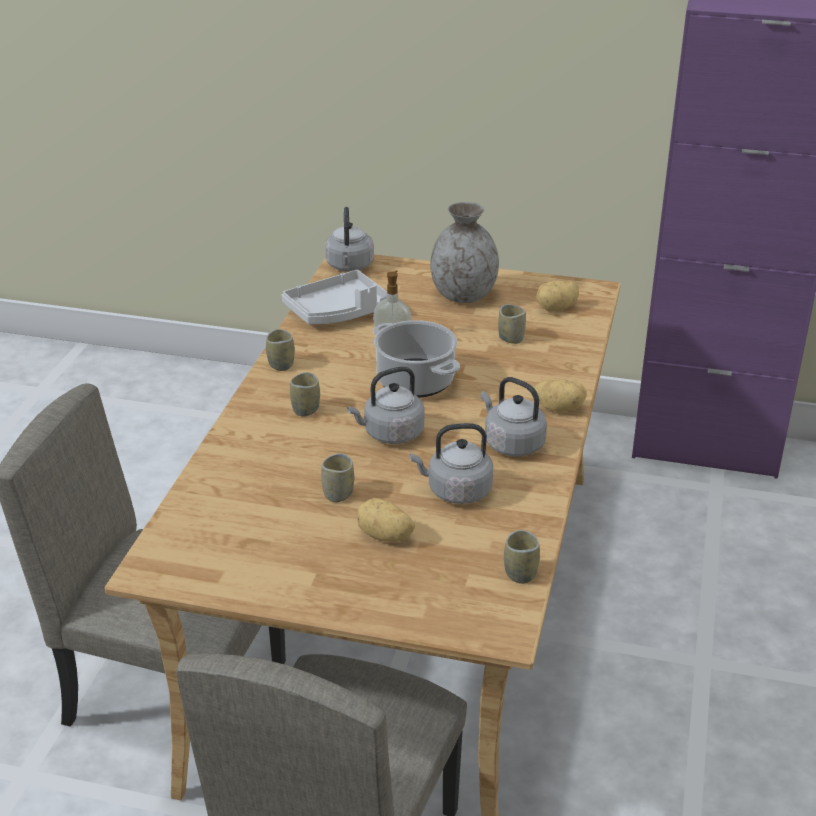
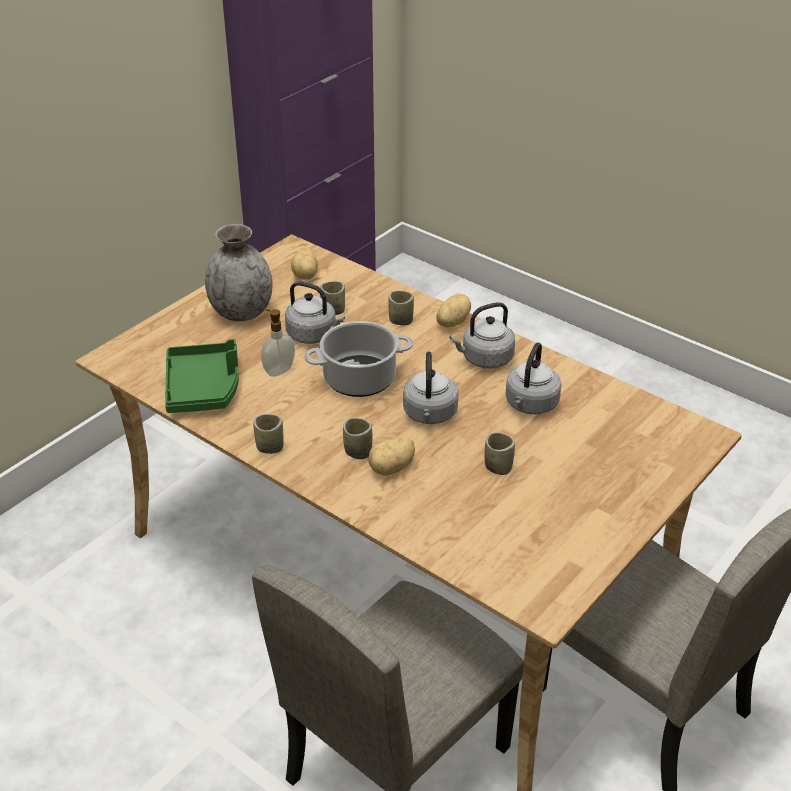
camera: 65 degrees left, 5 degrees up
(338, 311) = (204, 388): grey tray -> green tray
(349, 266) = (124, 358): grey kettle -> grey kettle (314, 335)
(385, 536) = (569, 458): potato -> potato (392, 468)
(520, 573) = (645, 406): cup -> cup (401, 321)

